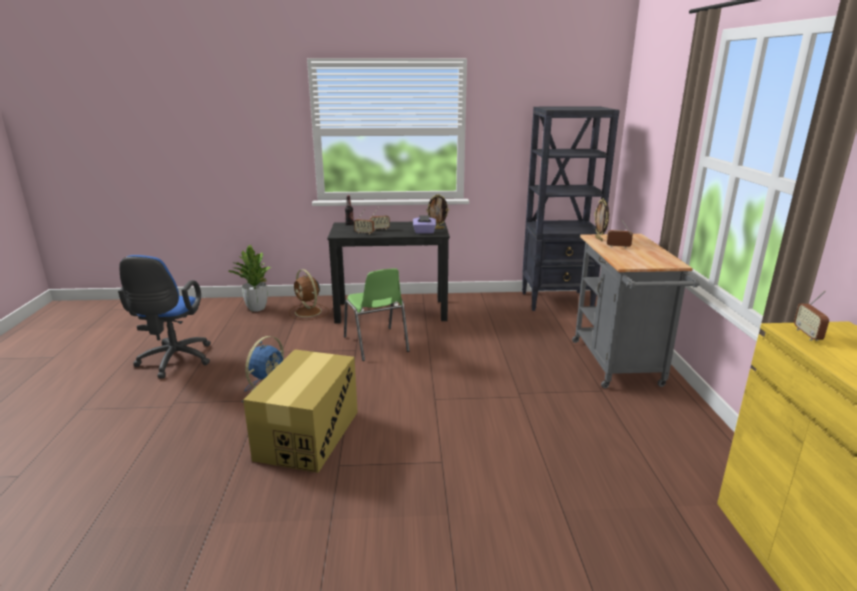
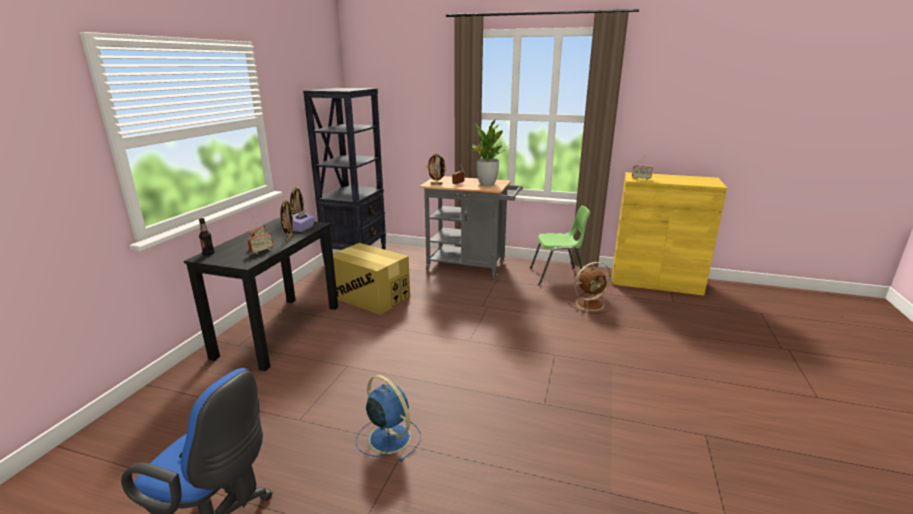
camera: 70 degrees left, 0 degrees up
(256, 308) = (127, 434): potted plant -> potted plant (487, 183)
(308, 435) = (492, 417): cardboard box -> cardboard box (370, 297)
(309, 312) = (208, 386): brown fan -> brown fan (591, 304)
(376, 344) = (347, 352): green chair -> green chair (558, 276)
(397, 234) = (289, 239): none -> picture frame

